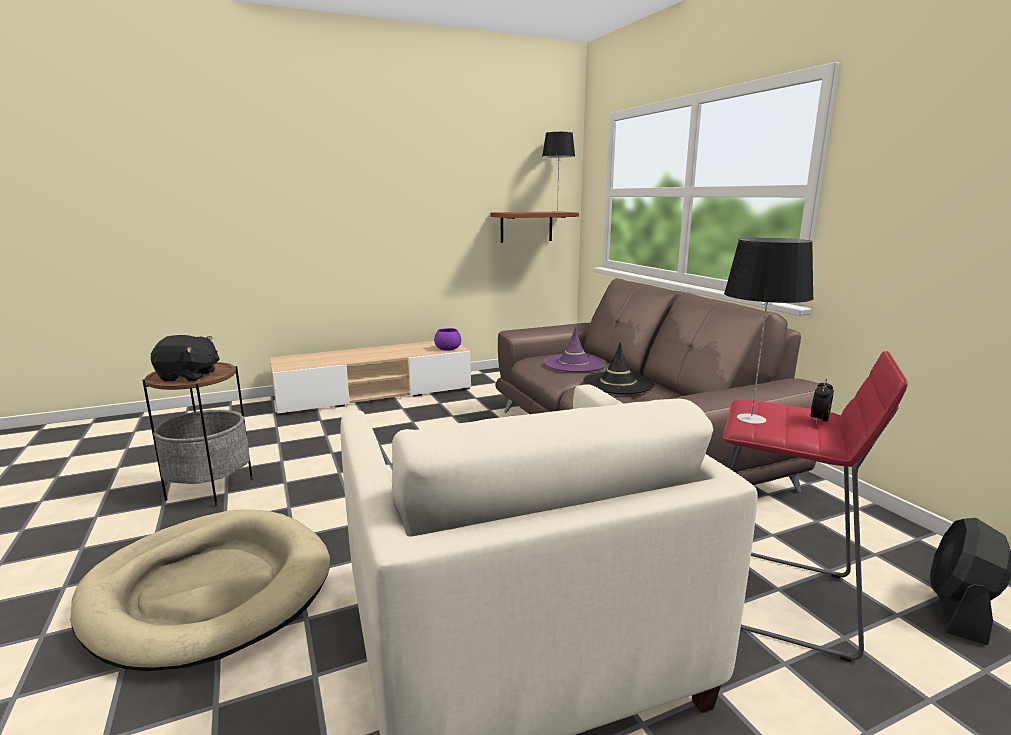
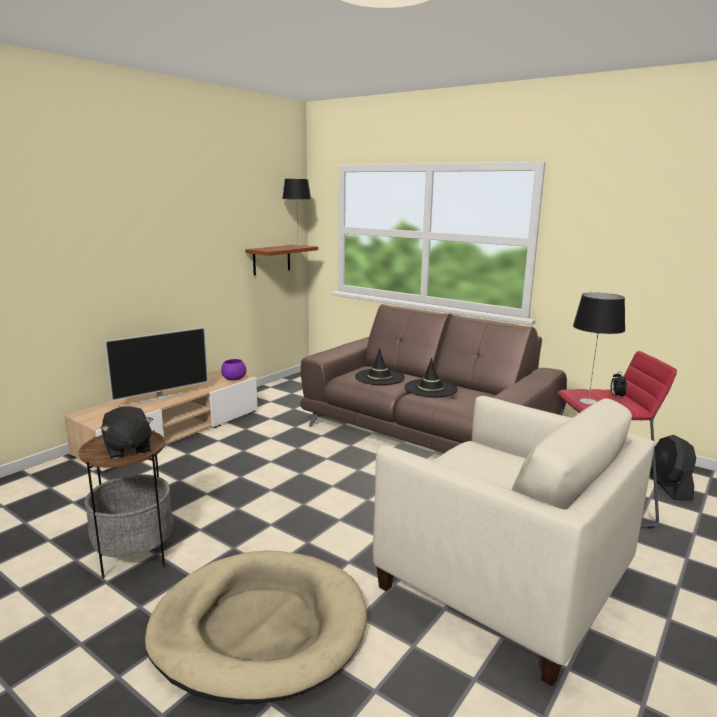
camera: 30 degrees left, 0 degrees up
(188, 376) = (127, 449): black plush toy -> black plush toy turned 90 degrees clockwise
(361, 355) = (161, 397): none -> television
(574, 363) = (379, 377): purple hat -> black hat

